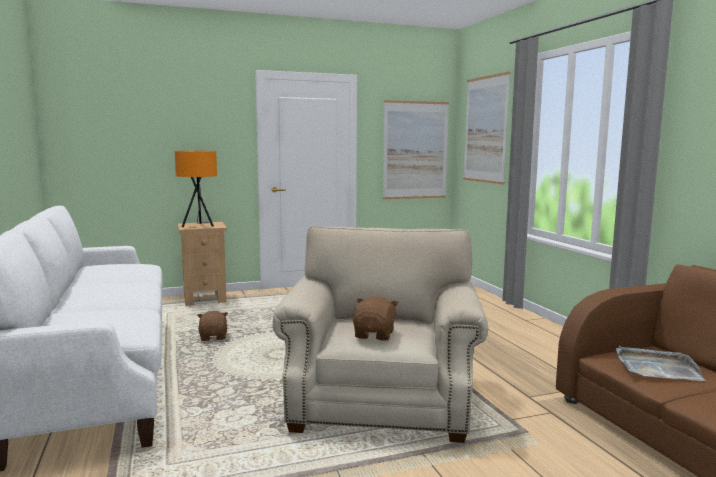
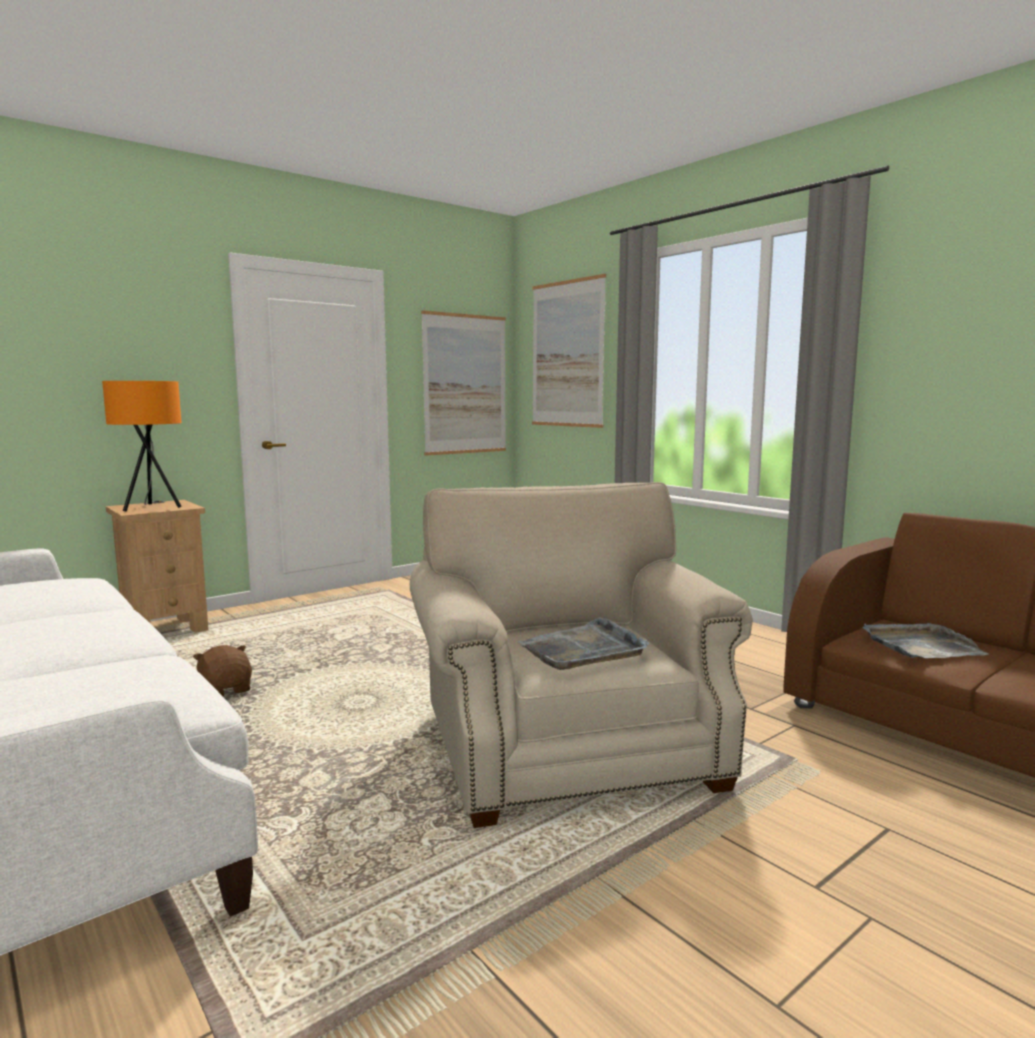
camera: 20 degrees left, 0 degrees up
(375, 335) = (583, 649): brown plush toy -> grey tray

